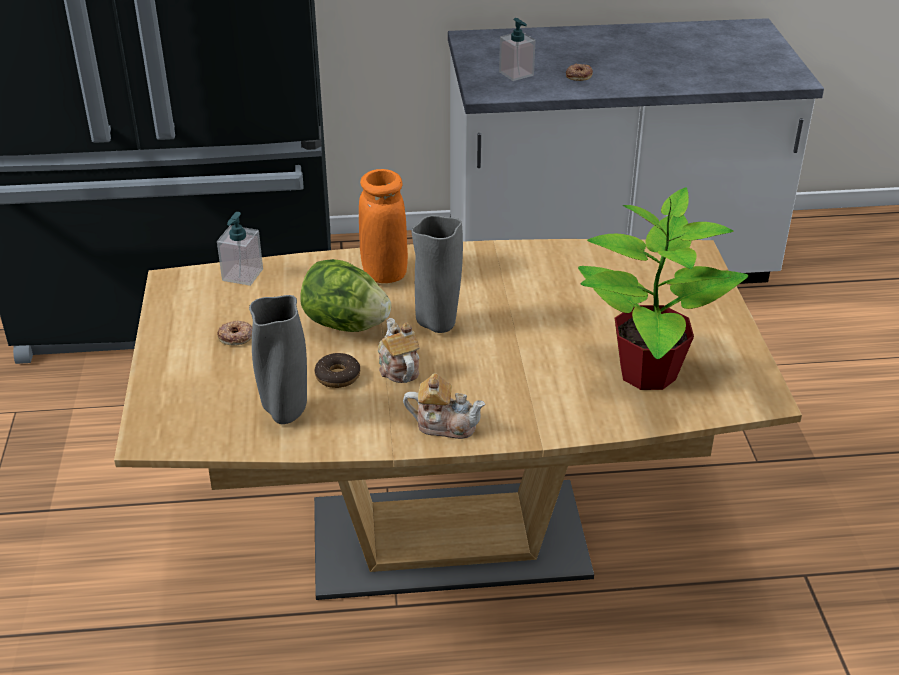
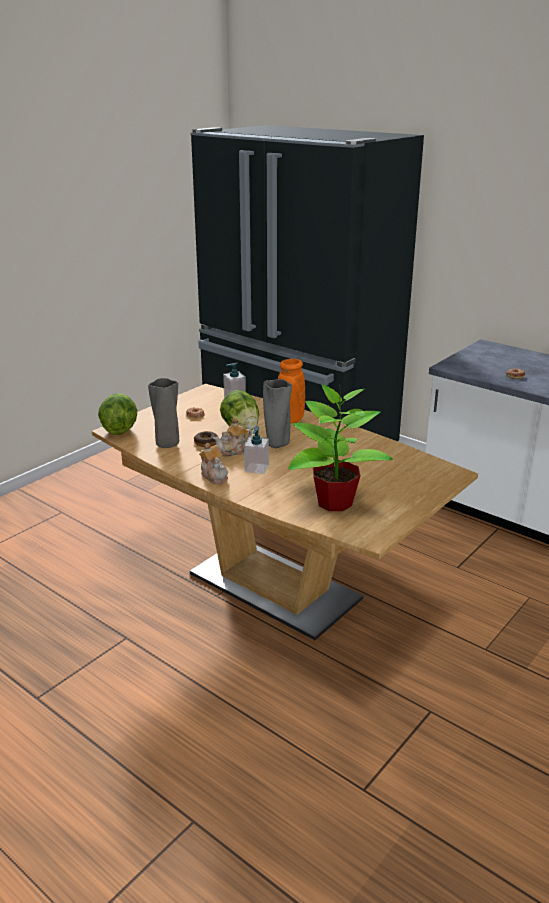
camera: 45 degrees right, 10 degrees down
(161, 430) = (119, 430): none -> lettuce
(398, 368) = (233, 451): teapot -> teapot turned 150 degrees counterclockwise
(516, 74) = (480, 364): soap dispenser -> soap dispenser (256, 468)

